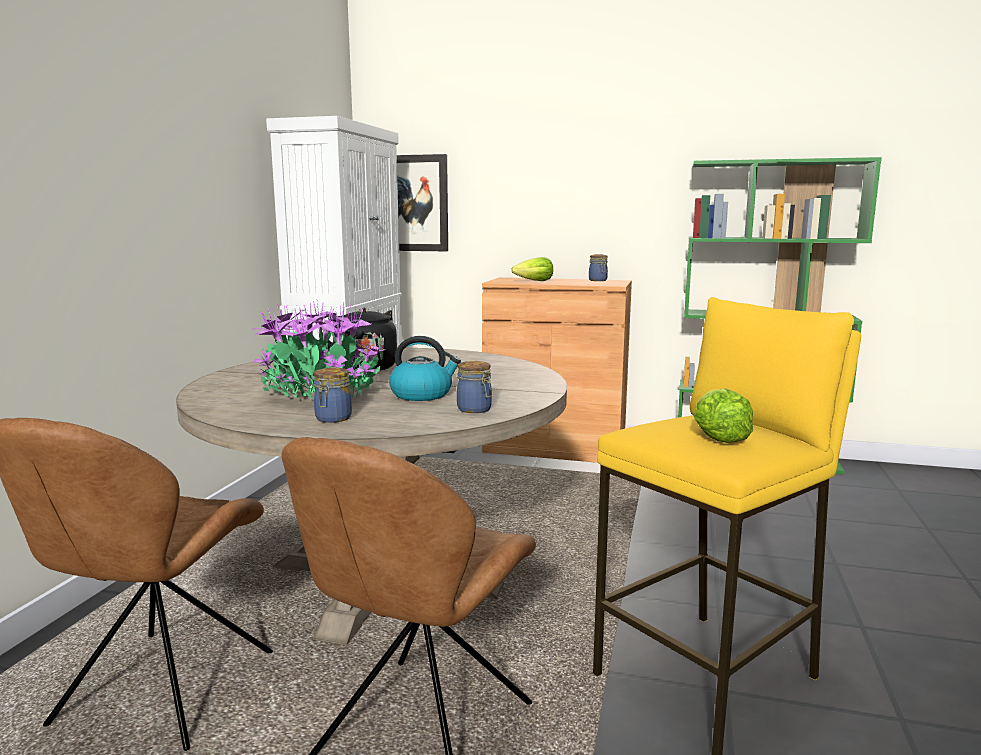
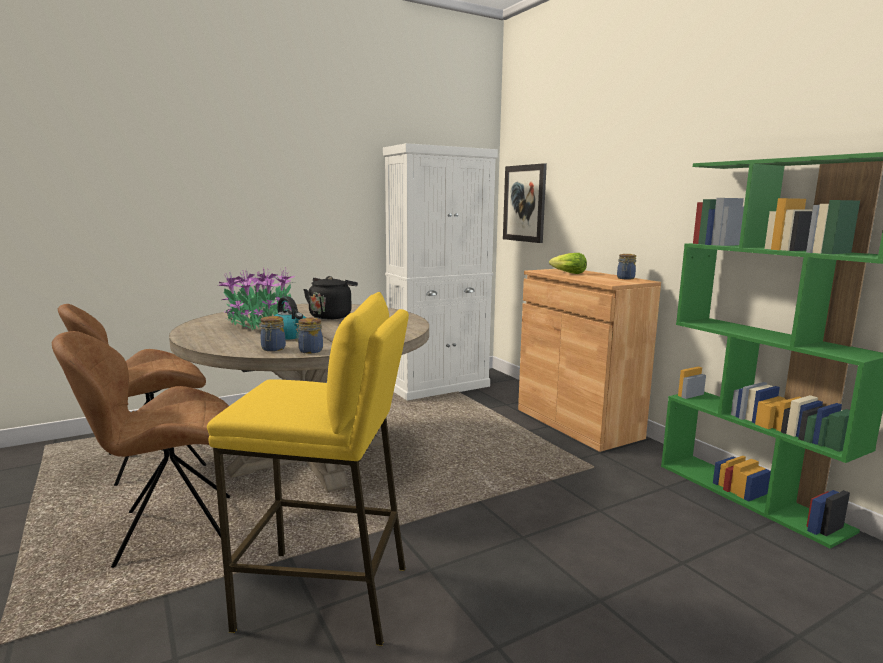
camera: 45 degrees right, 0 degrees up
(332, 419) = (212, 336): jar -> jar (309, 351)
(718, 436) = (291, 397): lettuce -> none

